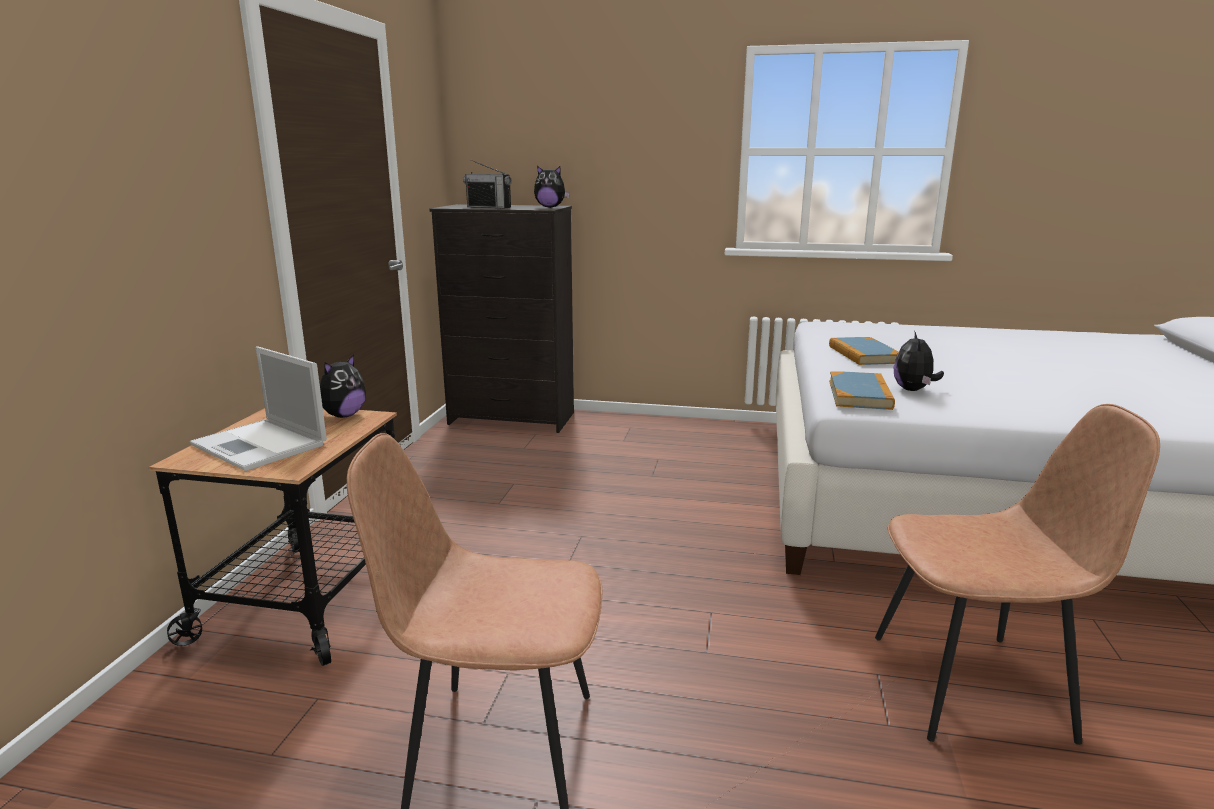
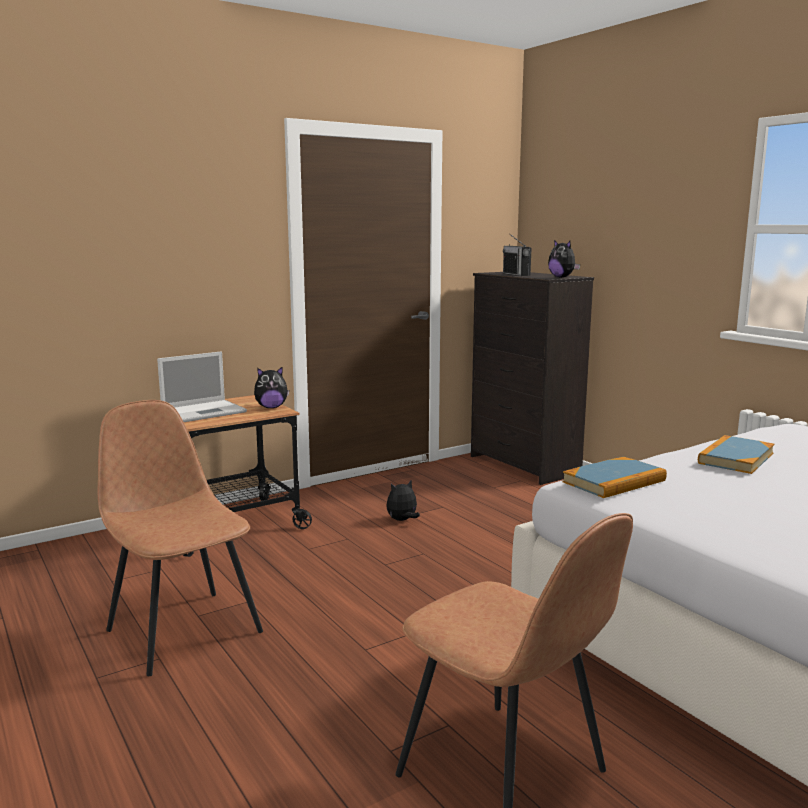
camera: 45 degrees right, 5 degrees down
(261, 445) = (205, 411): laptop -> laptop turned 120 degrees counterclockwise
(913, 390) = (682, 493): plush toy -> plush toy (402, 520)

